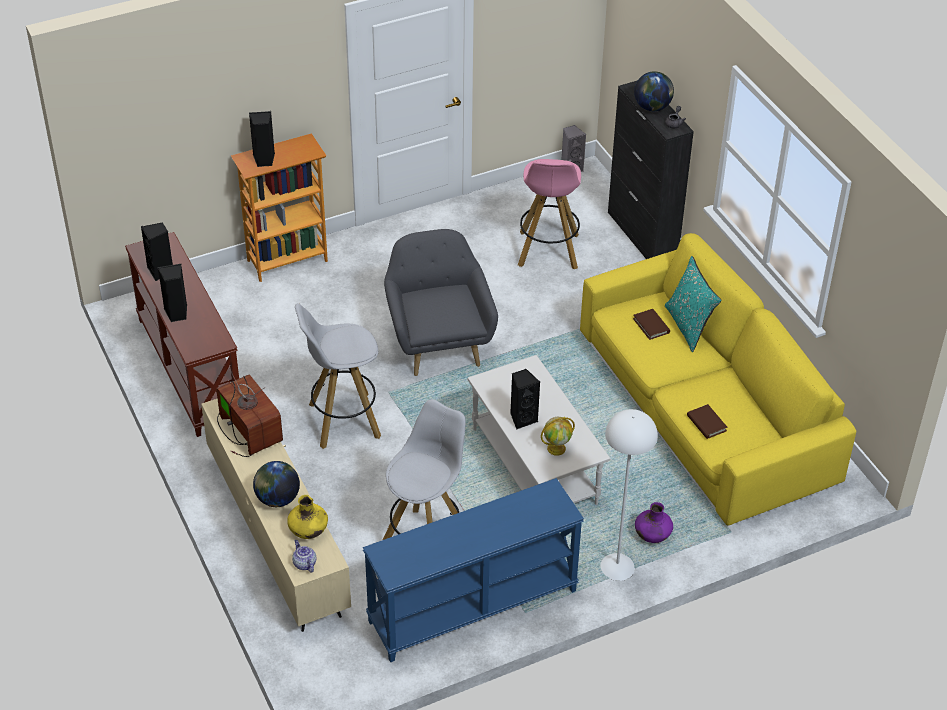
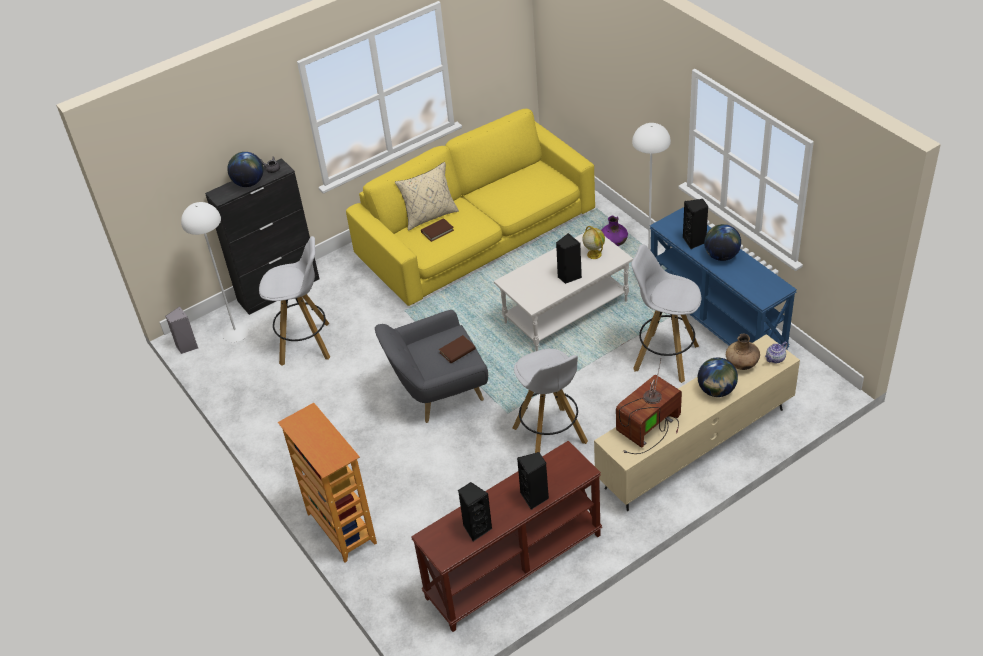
camera: 95 degrees left, 0 degrees up
(264, 160) = (327, 448): black speaker -> black speaker (694, 241)
(308, 531) = (742, 364): yellow vase -> brown vase
(474, 533) = (721, 256): none -> globe
(548, 251) = (306, 343): pink stool -> white stool
(581, 202) = (235, 332): none -> white floor lamp
(689, 326) = (429, 216): turquoise pillow -> beige pillow
(706, 423) = (536, 192): brown book -> brown book (457, 351)

